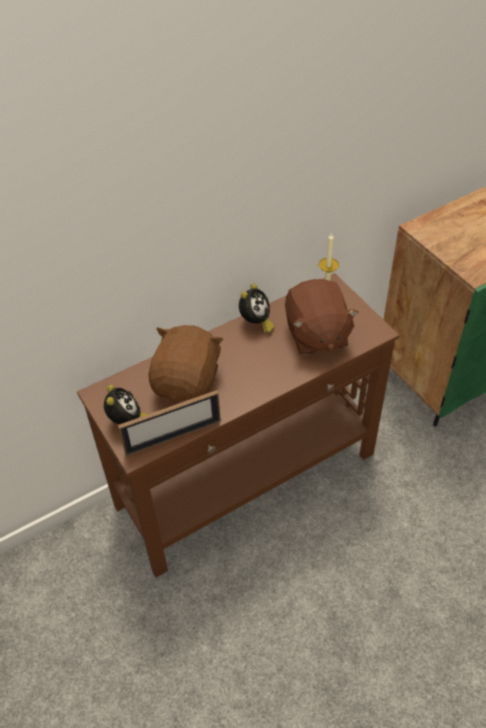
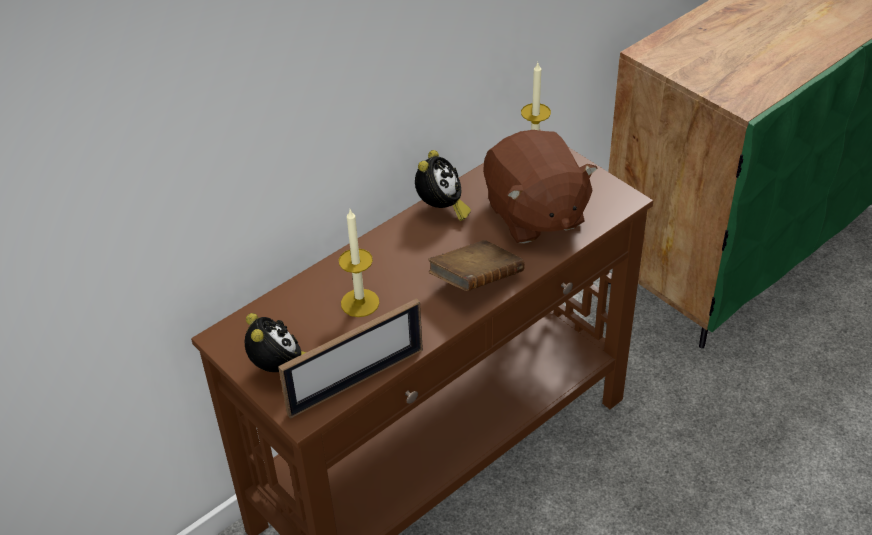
camera: 10 degrees left, 5 degrees down
(188, 382) = (360, 303): brown plush toy -> candle
(266, 378) = (476, 281): none -> brown book

